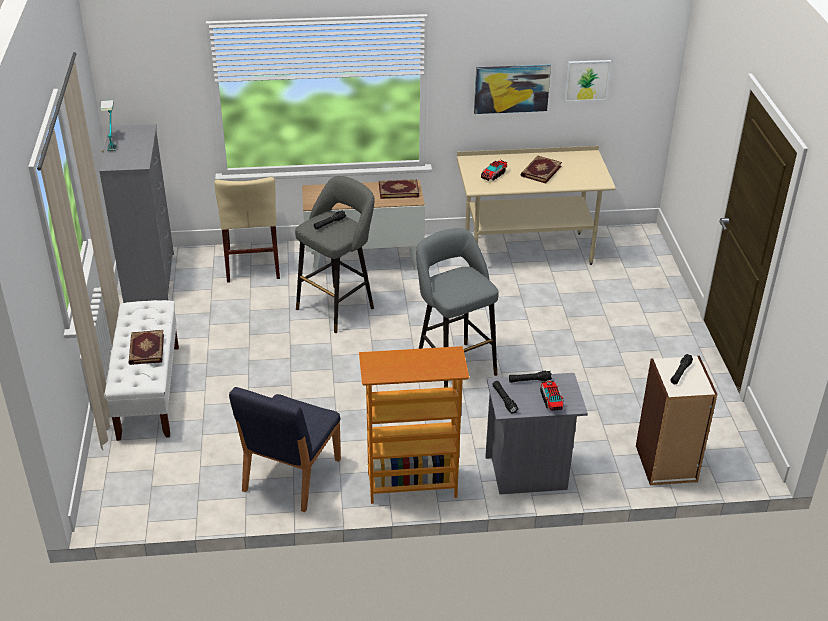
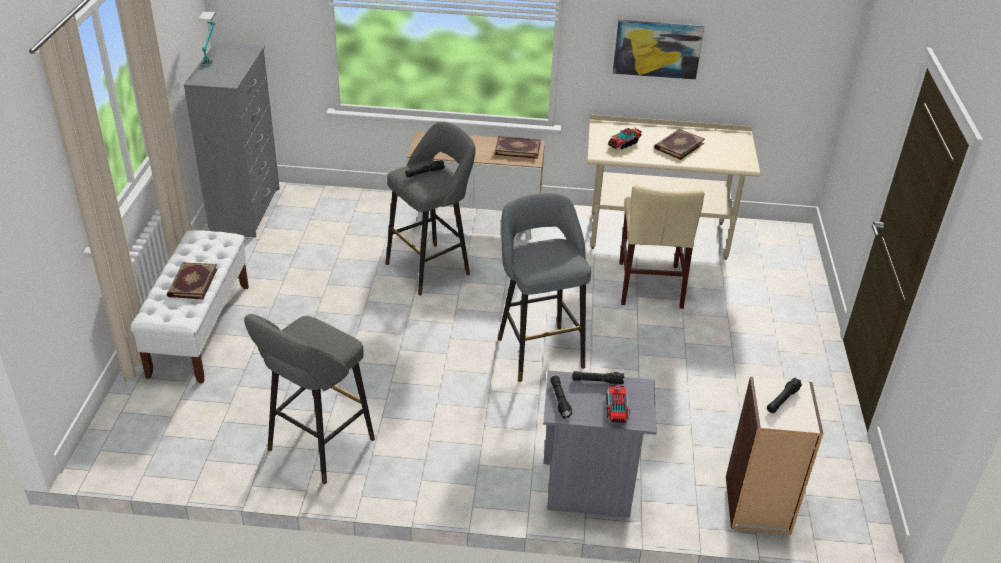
camera: 10 degrees right, 0 degrees up
(252, 263) = (357, 209): beige chair -> beige chair (650, 284)
(290, 475) = (317, 448): blue chair -> grey stool
(412, 486) = (448, 482): bookcase -> none
(587, 80) = (745, 48): picture -> none

